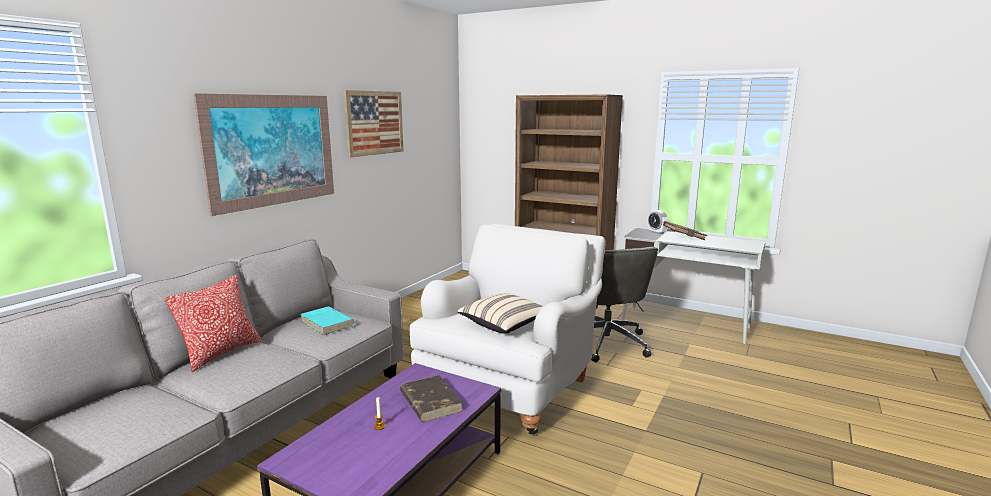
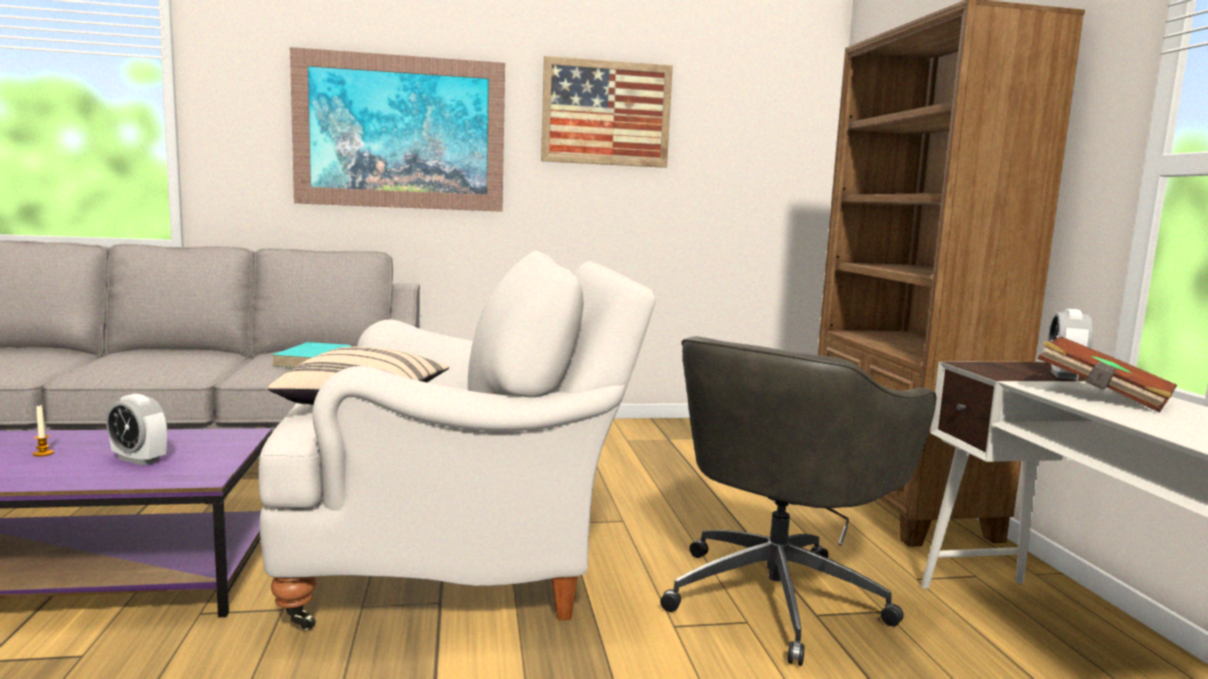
camera: 50 degrees right, 5 degrees down
(221, 353) = (179, 351): pillow -> none
(430, 401) = (139, 460): brown book -> alarm clock

